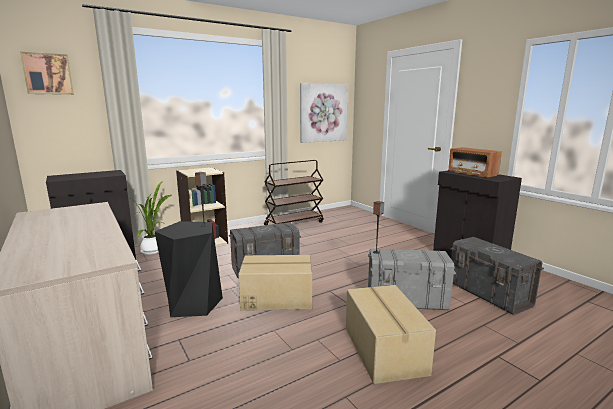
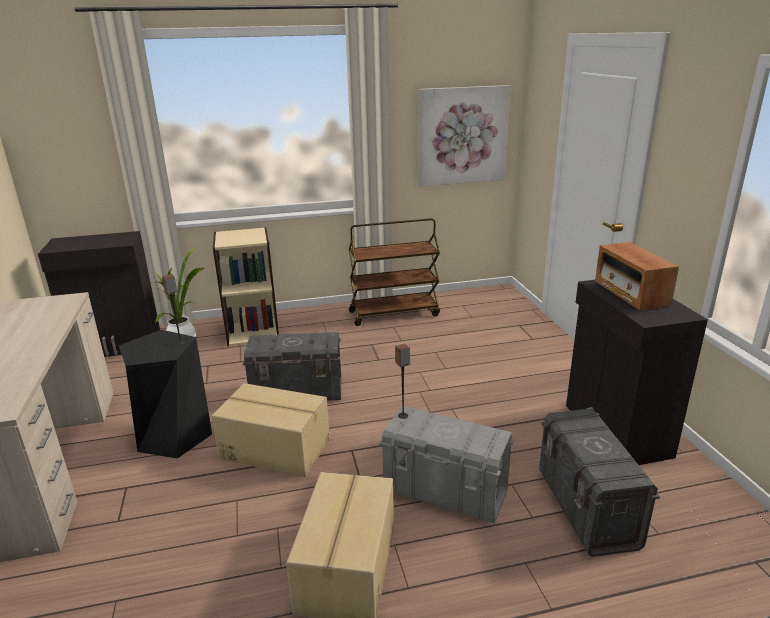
camera: 20 degrees right, 10 degrees up
(48, 74) = (46, 105): picture -> none

